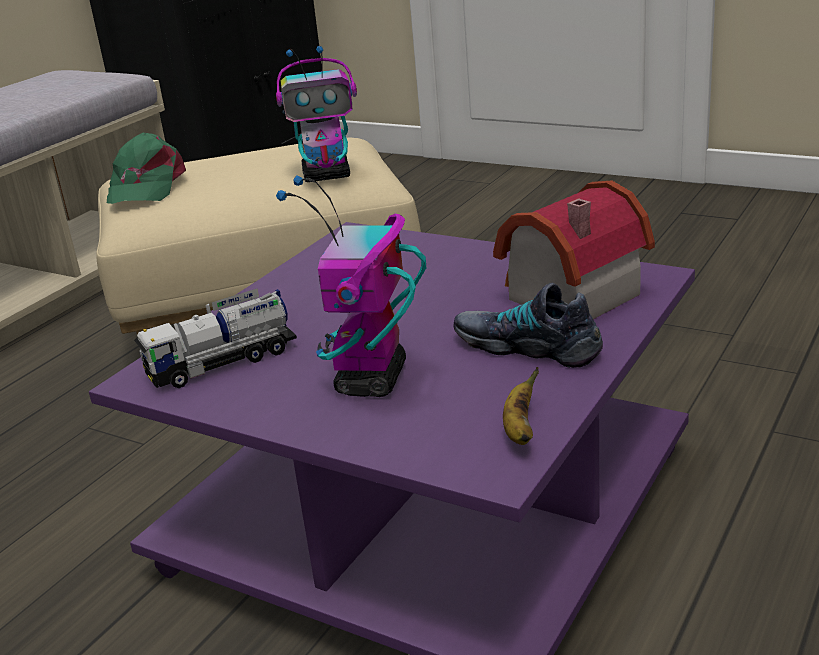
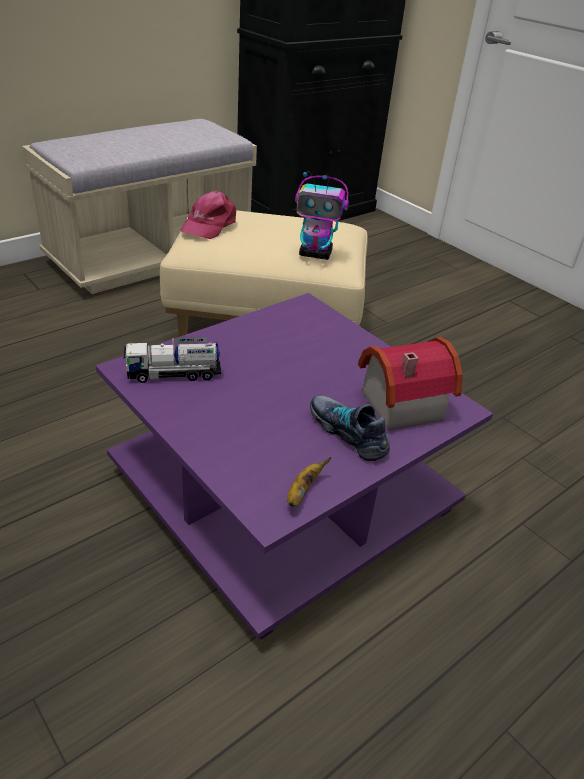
camera: 15 degrees right, 10 degrees up
(146, 187) = (209, 225): green cap -> pink cap
(371, 381) = (244, 421): toy robot -> none

